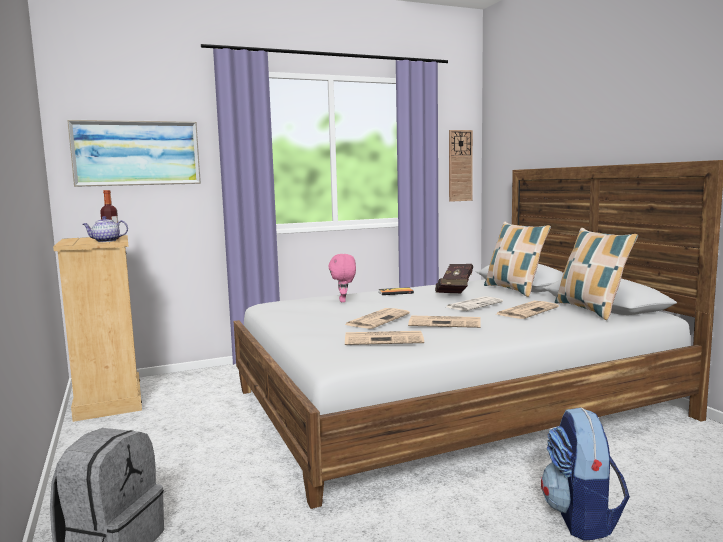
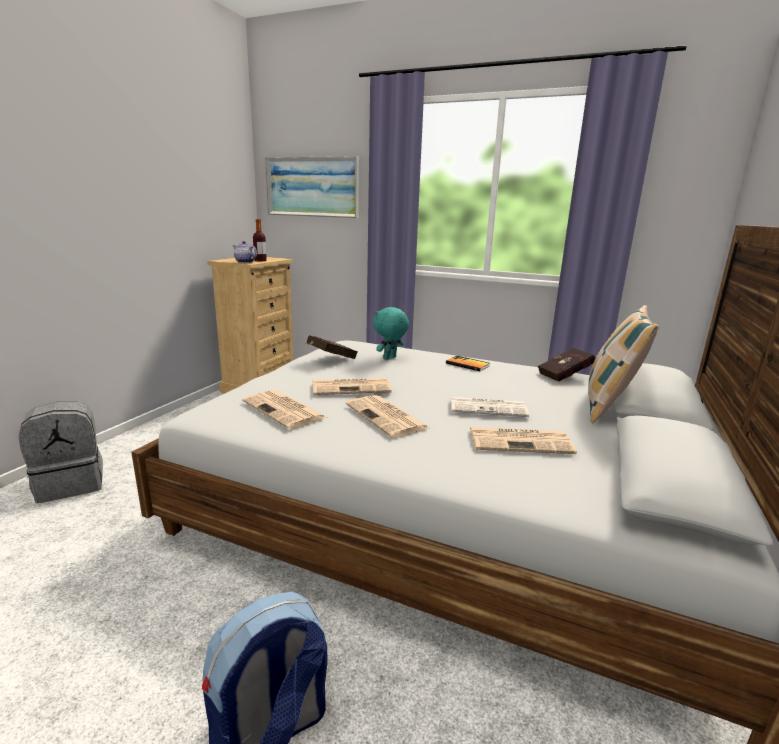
camera: 45 degrees right, 10 degrees up
(343, 301) = (390, 358): pink plush toy -> turquoise plush toy
(450, 297) = (499, 389): red book -> red book (330, 359)
(460, 165) = (687, 213): wall clock -> none
(591, 310) = (611, 481): pillow -> none

